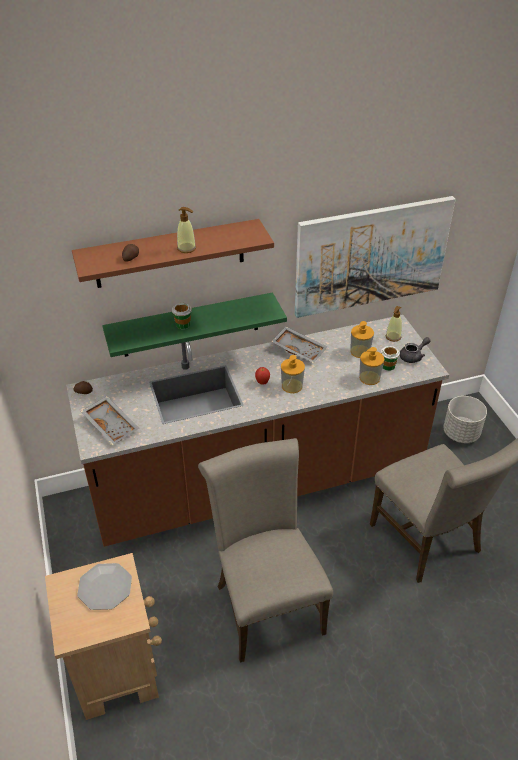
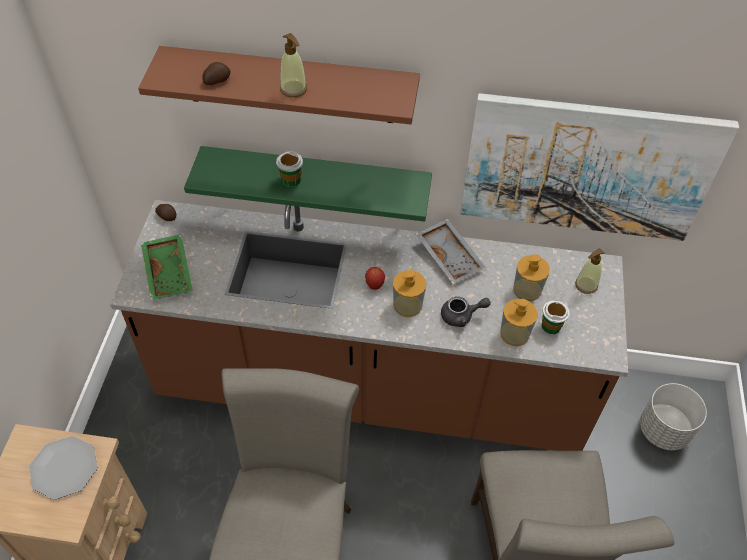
camera: 25 degrees right, 10 degrees up
(112, 425) = (169, 272): grey tray -> green tray
(413, 356) = (595, 325): grey teapot -> grey teapot (461, 316)

